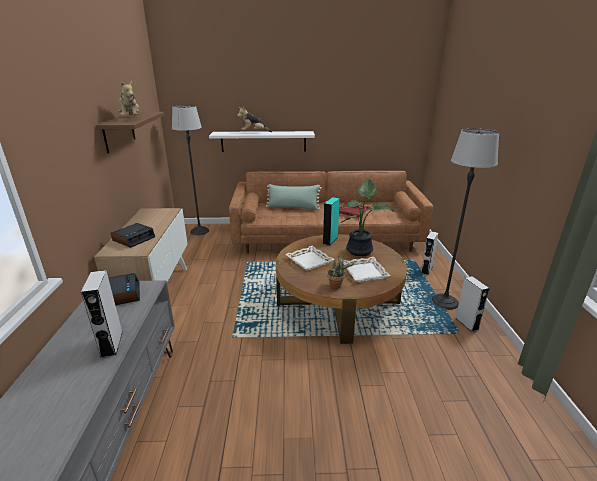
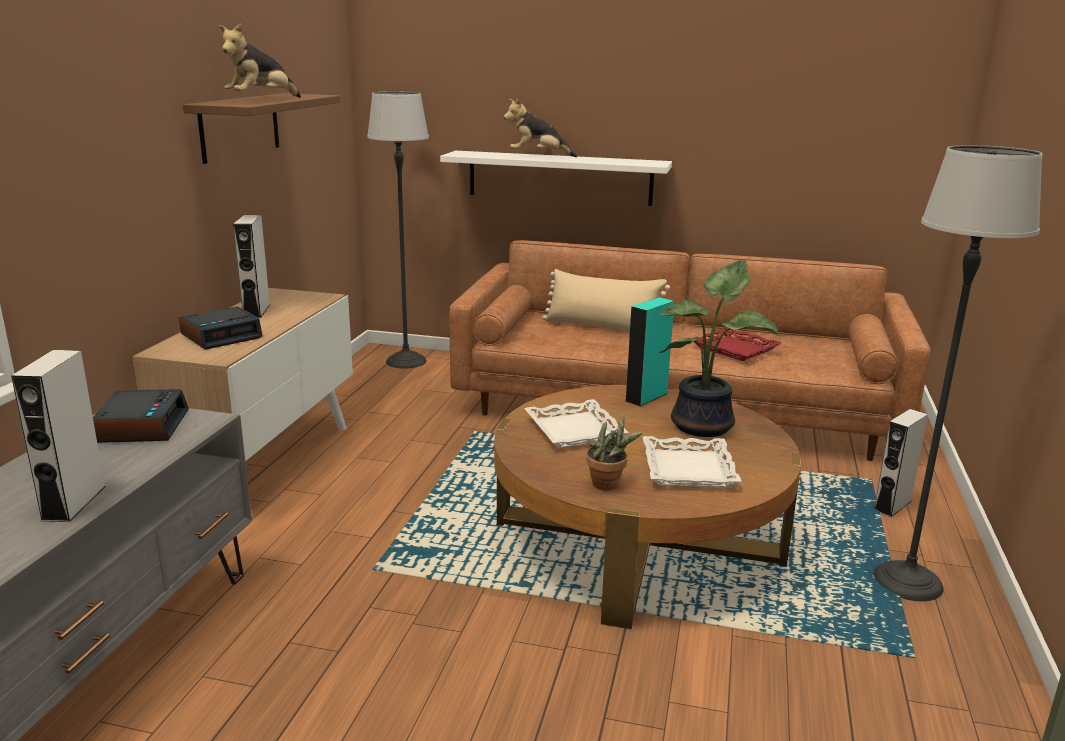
camera: 15 degrees right, 5 degrees down
(131, 118) = (261, 99): plush toy -> plush toy turned 45 degrees clockwise
(293, 207) = (602, 327): green pillow -> beige pillow
(466, 323) = (943, 638): grey speaker -> grey speaker (256, 311)

